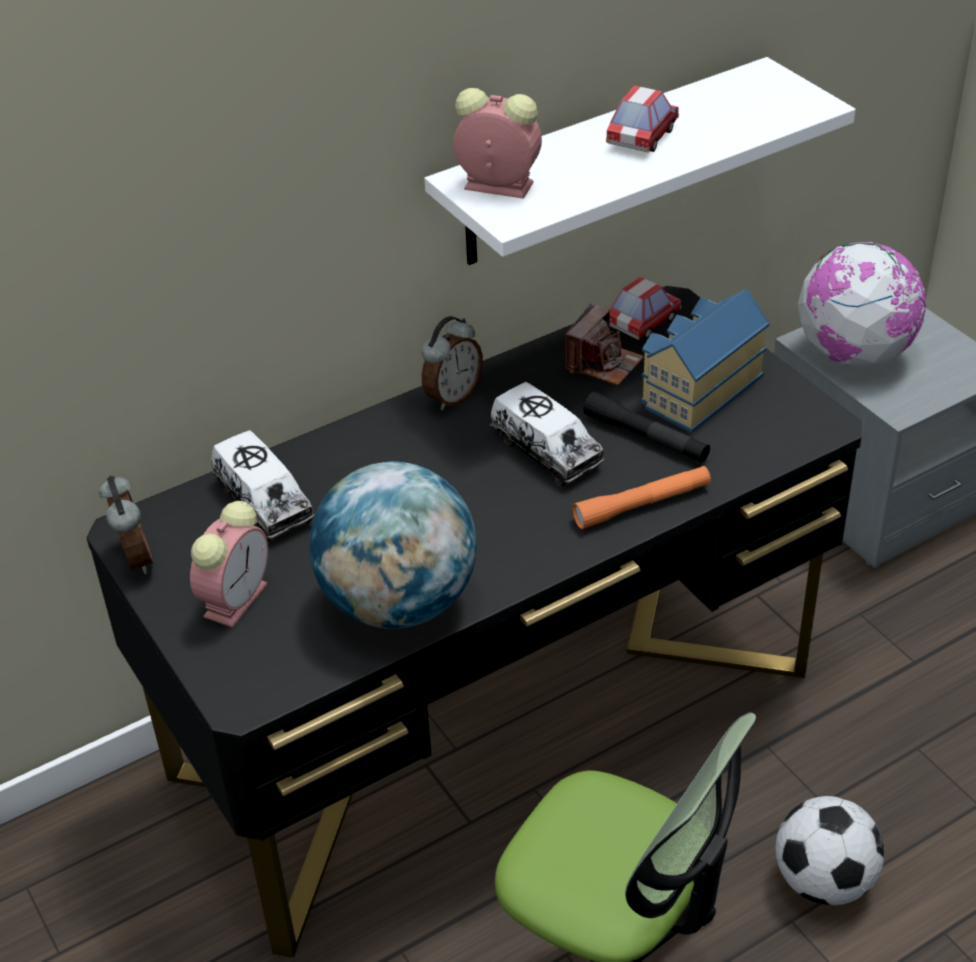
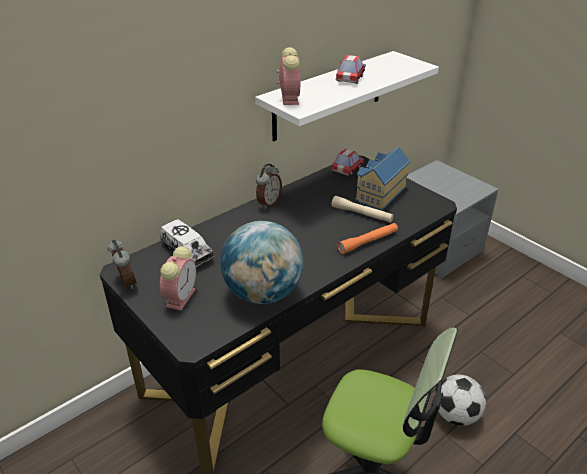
camera: 10 degrees left, 5 degrees down
(495, 185) = (289, 98): alarm clock -> alarm clock turned 75 degrees clockwise
(546, 450) = (317, 222): toy truck -> none
(603, 363) = (334, 186): camera -> none
(646, 437) = (361, 214): black flashlight -> beige flashlight
(855, 354) = (428, 186): globe -> none

